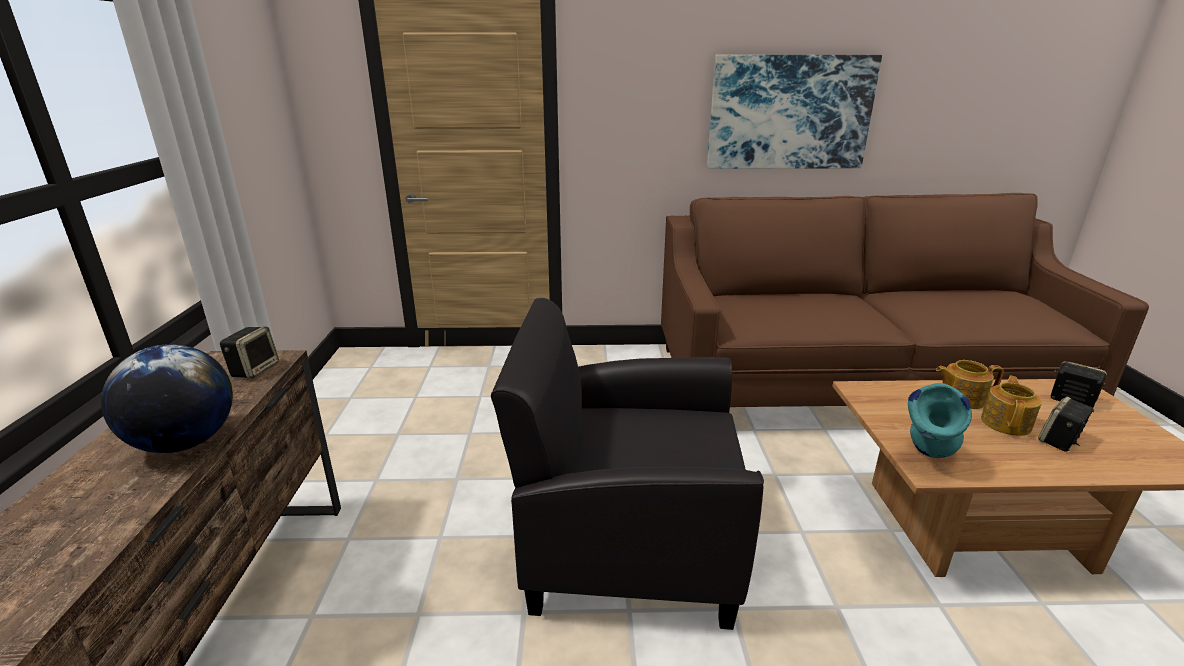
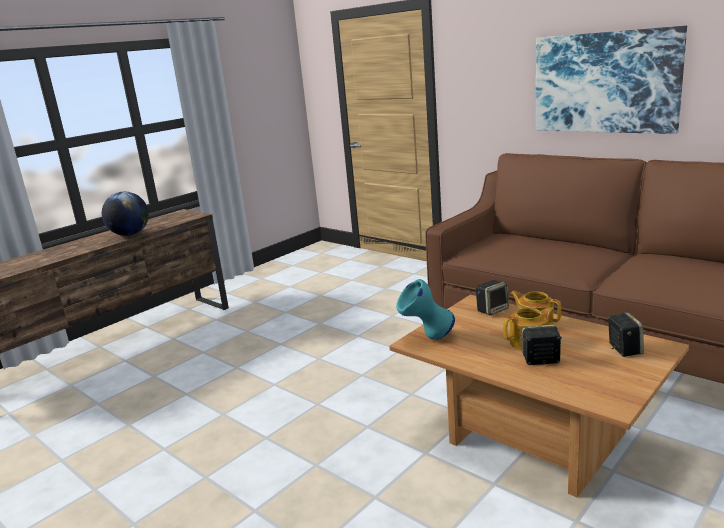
camera: 45 degrees right, 5 degrees down
(255, 370) = (184, 217): speaker -> speaker (492, 310)
(627, 542) = (316, 362): black armchair -> none

